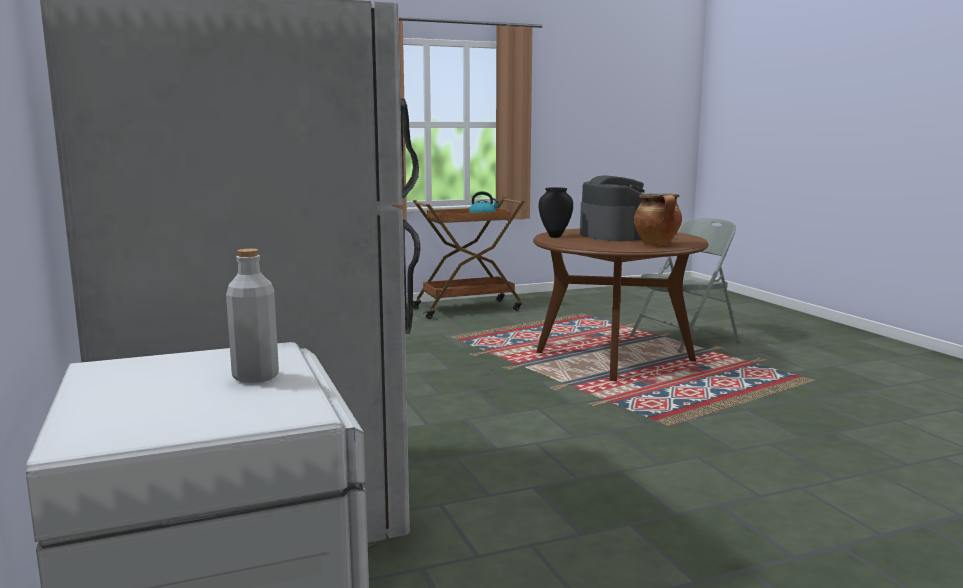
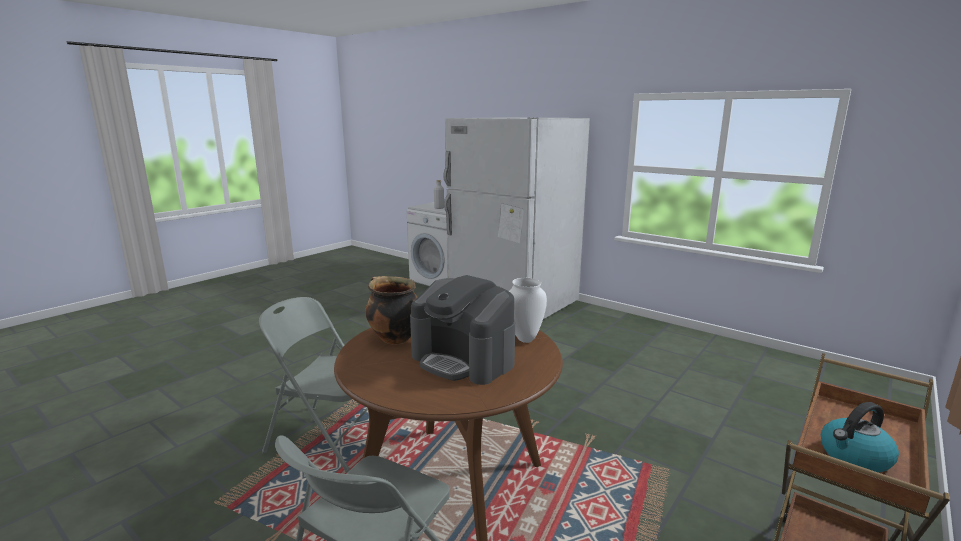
camera: 150 degrees right, 5 degrees up
(555, 236) = (524, 339): black vase -> white vase
(719, 396) = (329, 437): none -> grey chair

